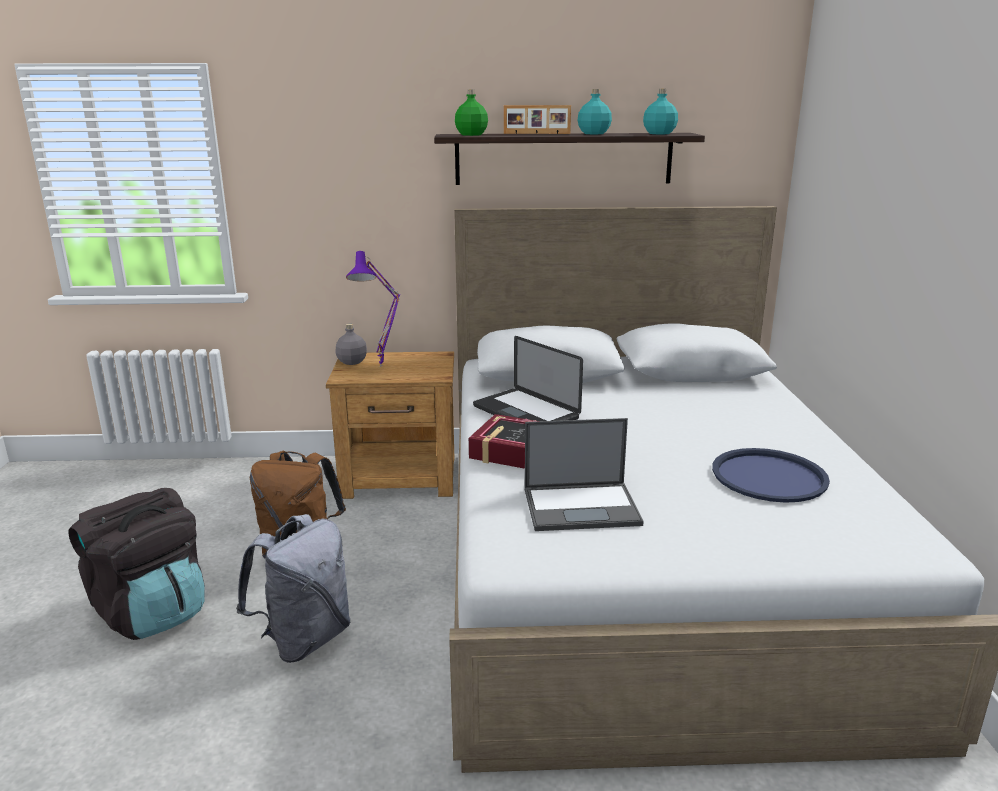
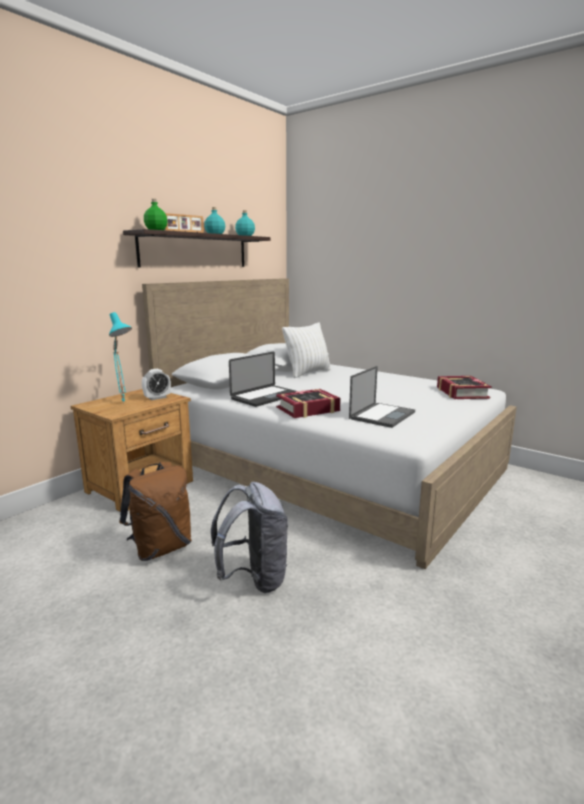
camera: 50 degrees left, 5 degrees down
(151, 612) = (117, 638): black backpack -> none
(351, 362) = (95, 407): grey bottle -> none
(383, 366) = (125, 403): purple table lamp -> turquoise table lamp
(423, 370) = (157, 398): none -> alarm clock
(525, 412) = (265, 397): laptop -> laptop turned 45 degrees counterclockwise
(692, 392) = (307, 372): none -> white pillow
(768, 476) = (404, 387): blue tray -> none
(846, 533) = (461, 393): none -> book

